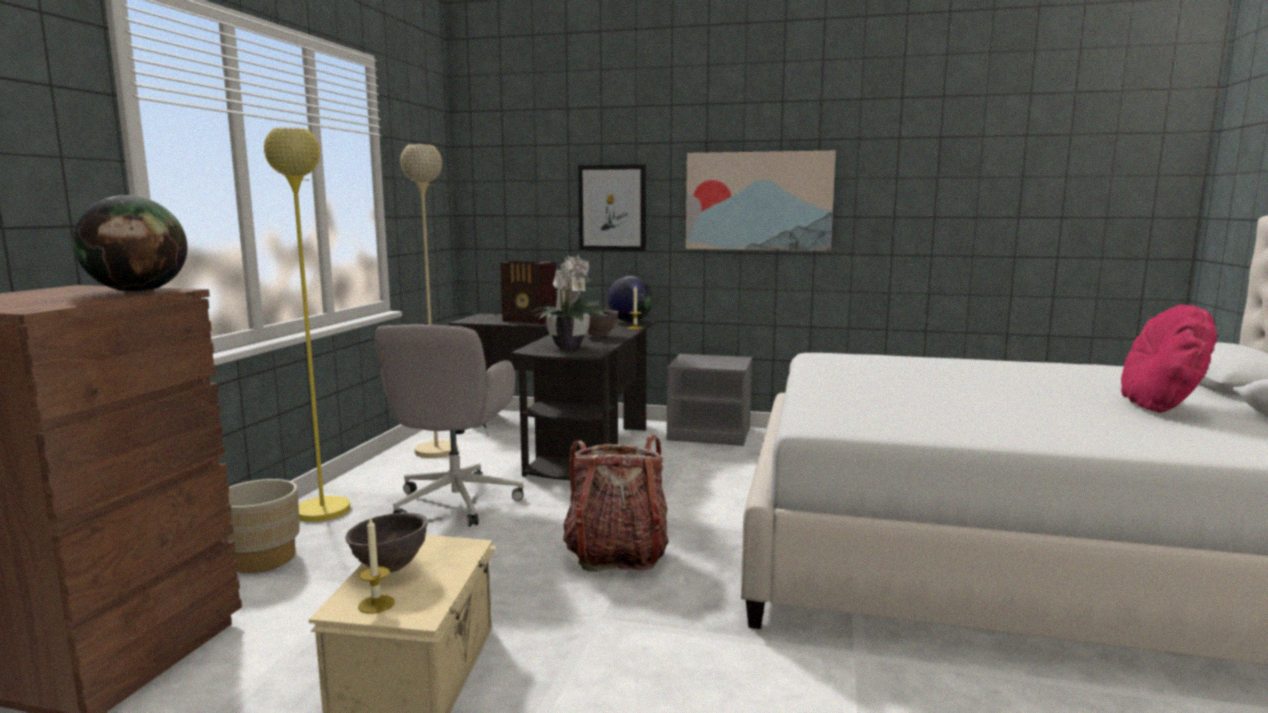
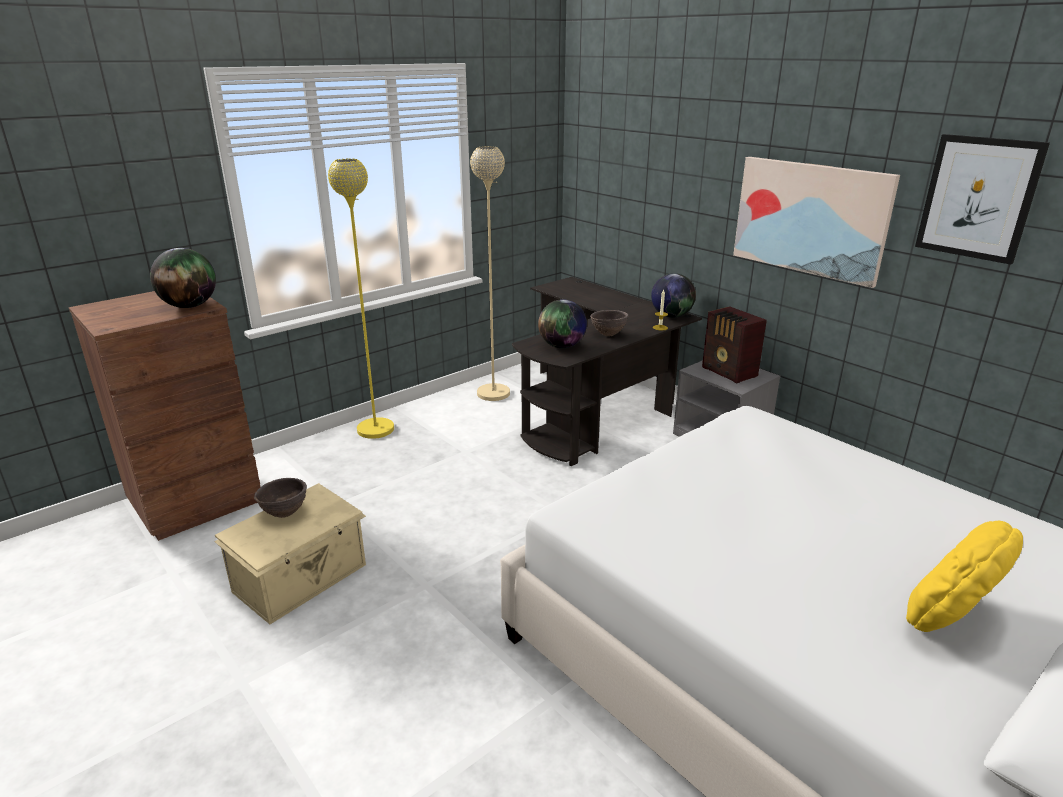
camera: 35 degrees right, 15 degrees up
(262, 559) = (312, 459): beige planter -> none
(376, 604) = (250, 538): candle -> none
(455, 503) = (453, 449): grey office chair -> none
(530, 321) = (592, 297): radio -> radio (729, 372)
(569, 347) = (562, 346): potted plant -> globe
(612, 208) = (678, 201): picture -> picture (978, 198)
(616, 554) = (501, 536): backpack -> none
(1159, 408) = (947, 622): pink pillow -> yellow pillow

